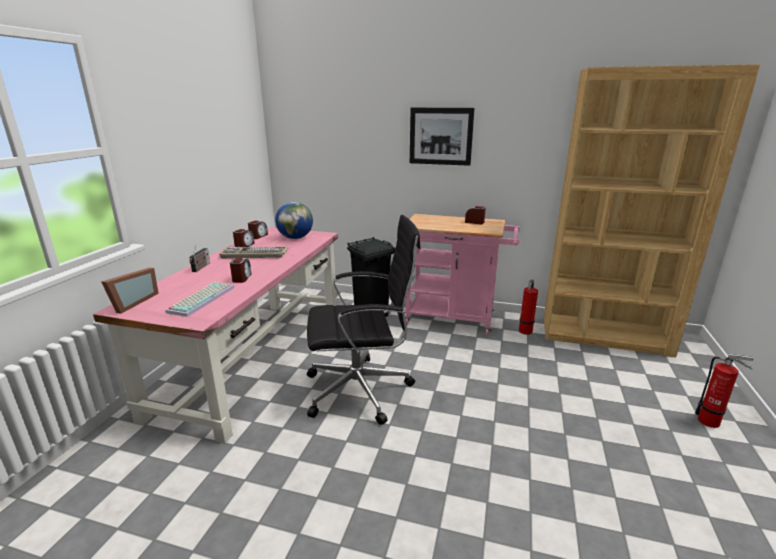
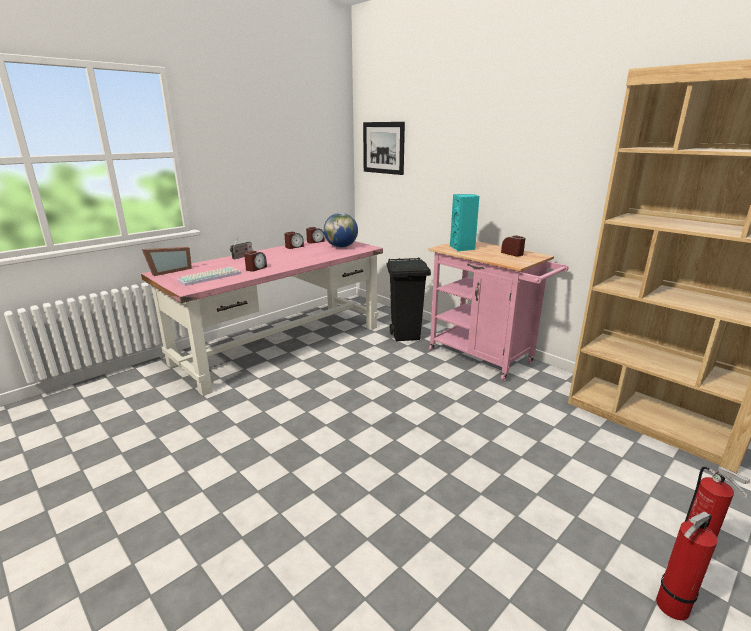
camera: 30 degrees right, 0 degrees up
(253, 254) = (290, 254): keyboard -> none
(361, 390) = (332, 391): black office chair -> none
(429, 223) = (462, 248): none -> turquoise speaker
(440, 136) = (496, 156): picture -> picture (383, 148)
(525, 332) = (550, 389): fire extinguisher -> fire extinguisher (670, 608)

